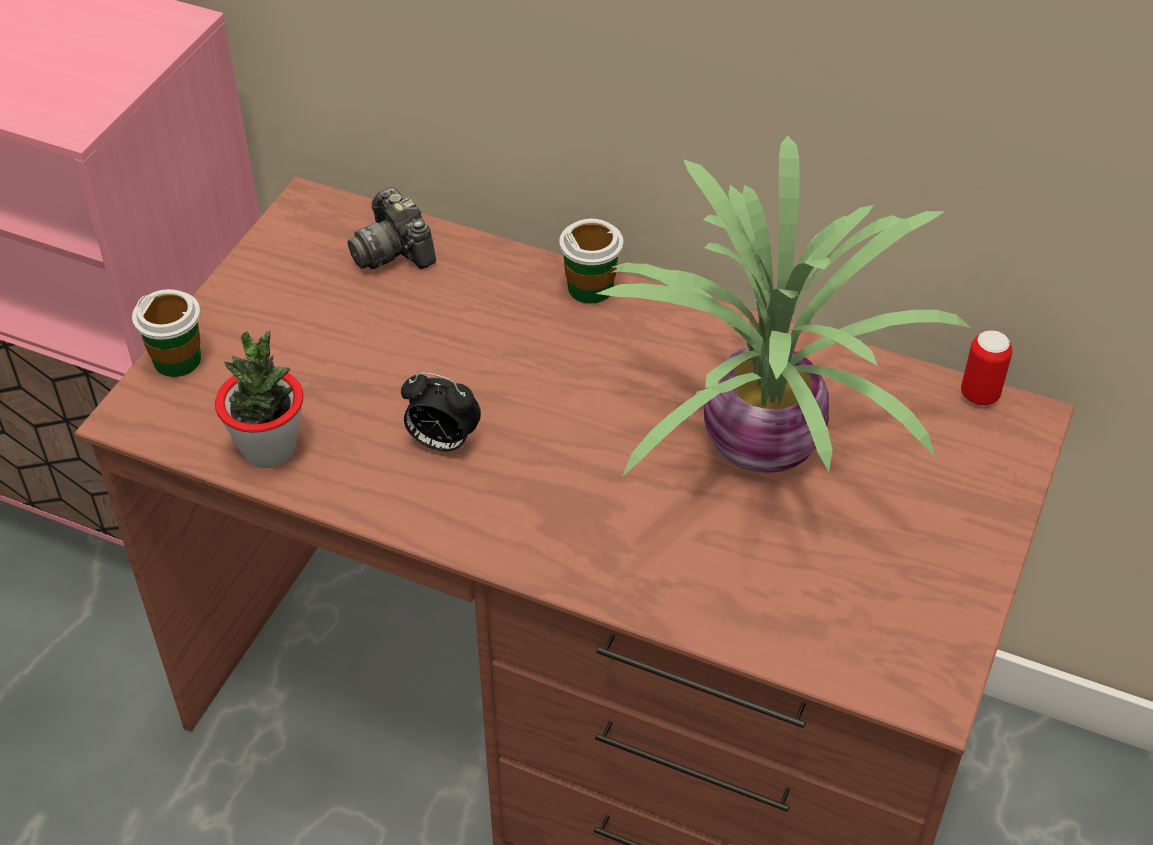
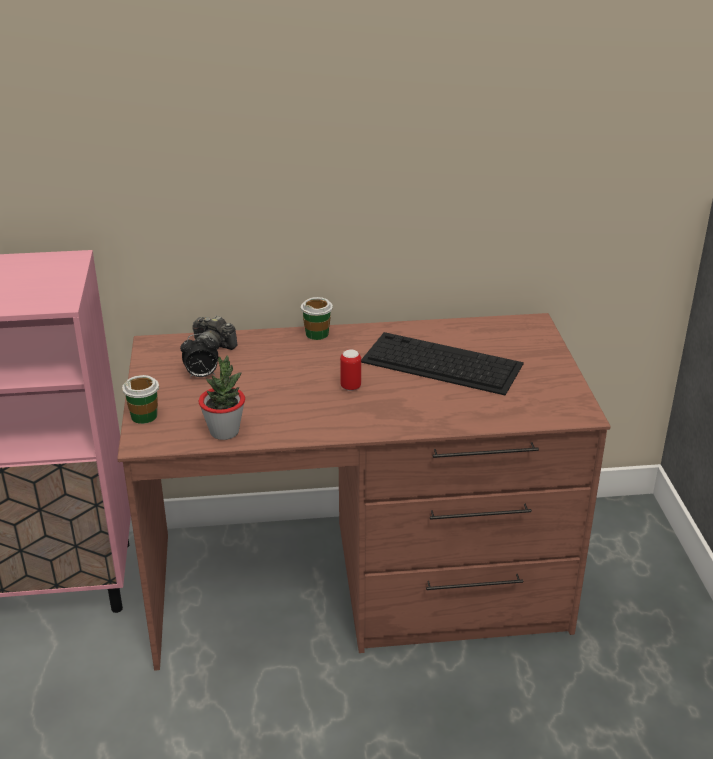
camera: 30 degrees left, 15 degrees down
(442, 443) = (304, 404): alarm clock -> alarm clock (201, 376)
(755, 447) = (440, 363): potted plant -> keyboard
(979, 395) = (510, 320): can -> can (350, 387)

